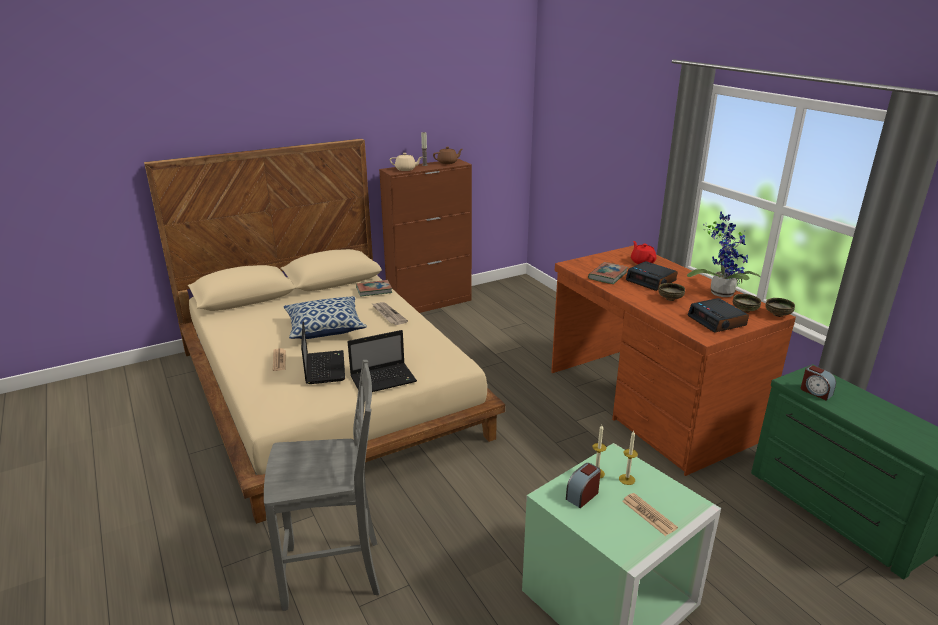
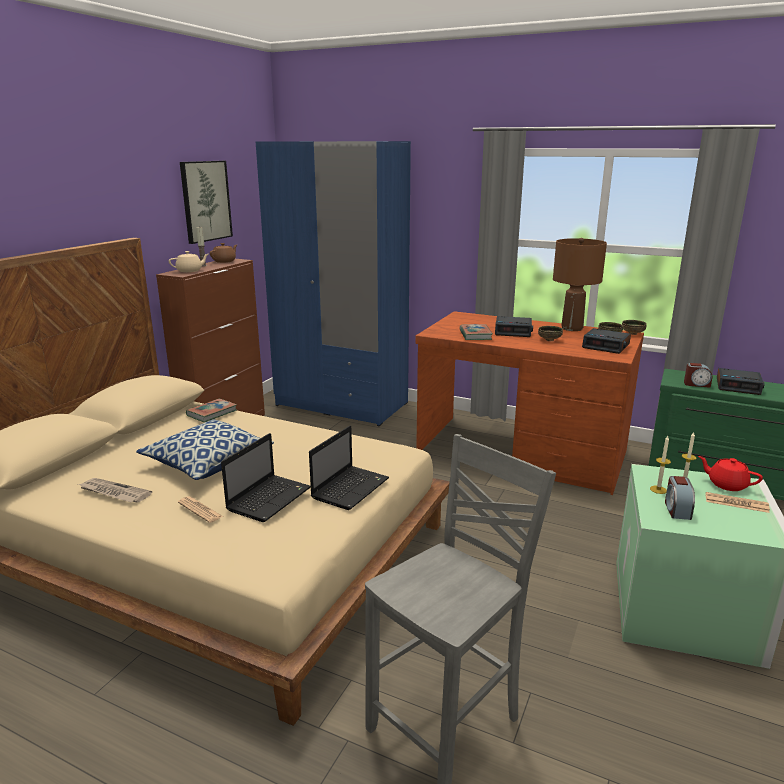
camera: 35 degrees left, 5 degrees down
(324, 367) = (270, 498): laptop -> laptop turned 75 degrees clockwise
(388, 315) = (263, 430): newspaper -> newspaper (114, 492)
(441, 108) = (205, 201): none -> picture
(542, 308) = (342, 404): none -> blue wardrobe
(642, 262) = (482, 321): red teapot -> red teapot (726, 484)
(720, 292) = (572, 328): potted plant -> brown table lamp
(866, 410) = (738, 386): none -> alarm clock

